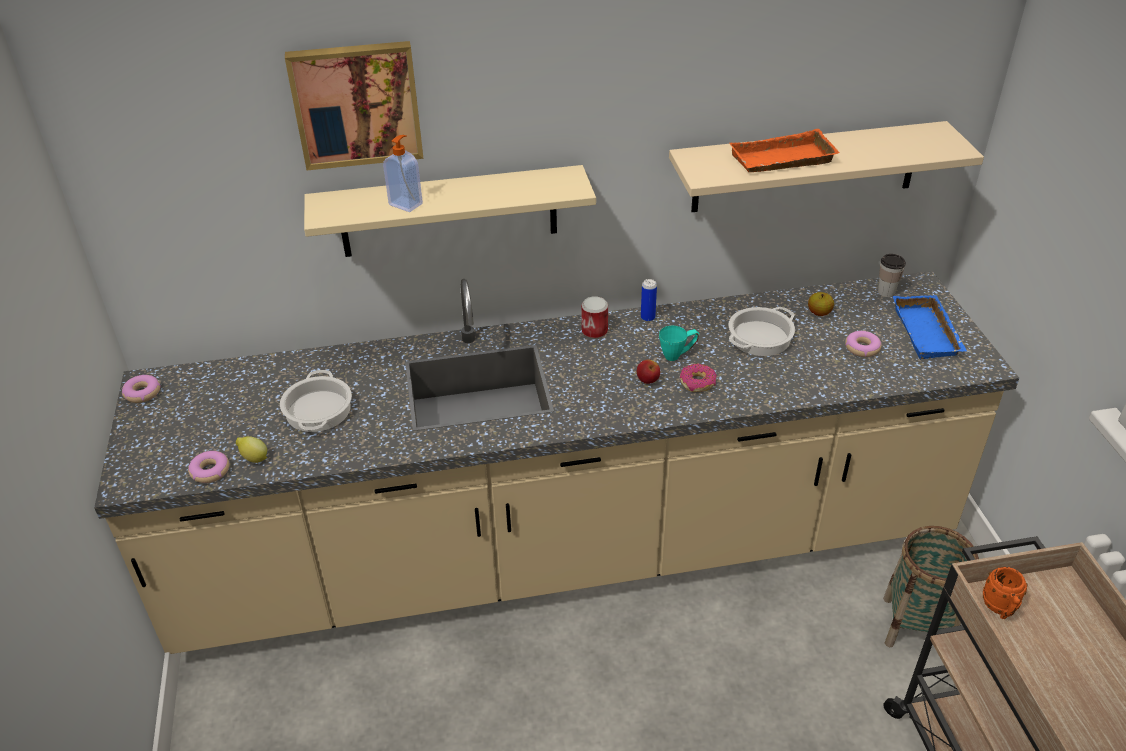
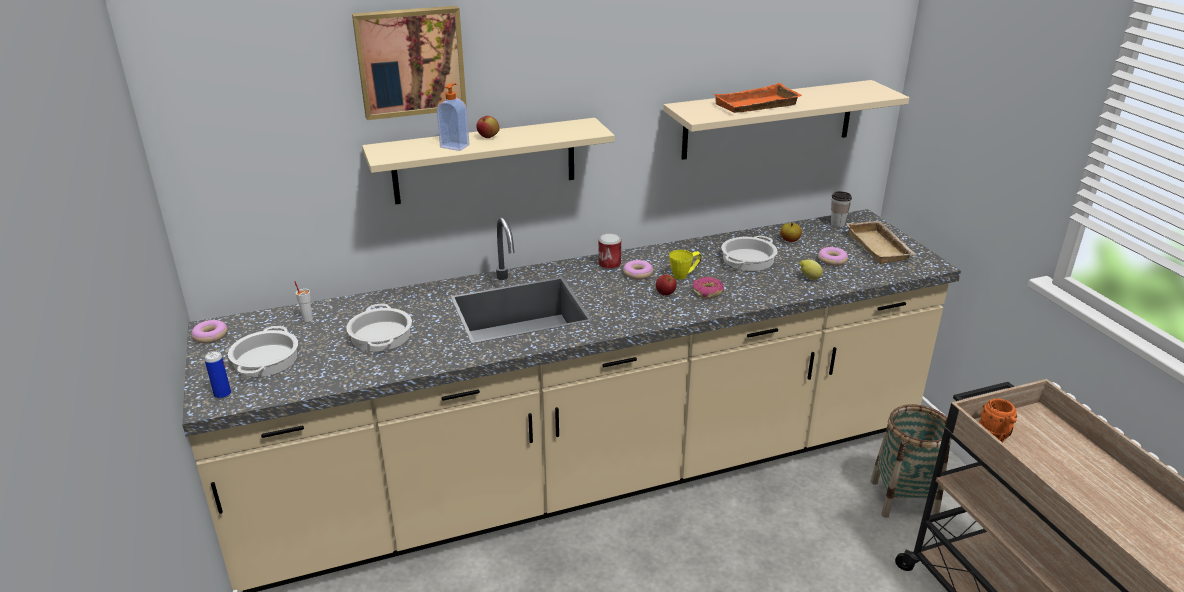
camera: 10 degrees left, 10 degrees down
(192, 430) = (265, 359): none -> cooking pot
(210, 471) = (290, 387): donut -> donut (637, 274)
(246, 379) = (307, 319): none -> white cup
(254, 458) = (330, 375): lemon -> lemon (809, 278)
(448, 192) = (488, 137): none -> apple
(647, 318) = (651, 252): can -> can (222, 394)
(678, 355) = (684, 275): turquoise mug -> yellow mug
(929, 333) = (880, 247): blue tray -> beige tray

